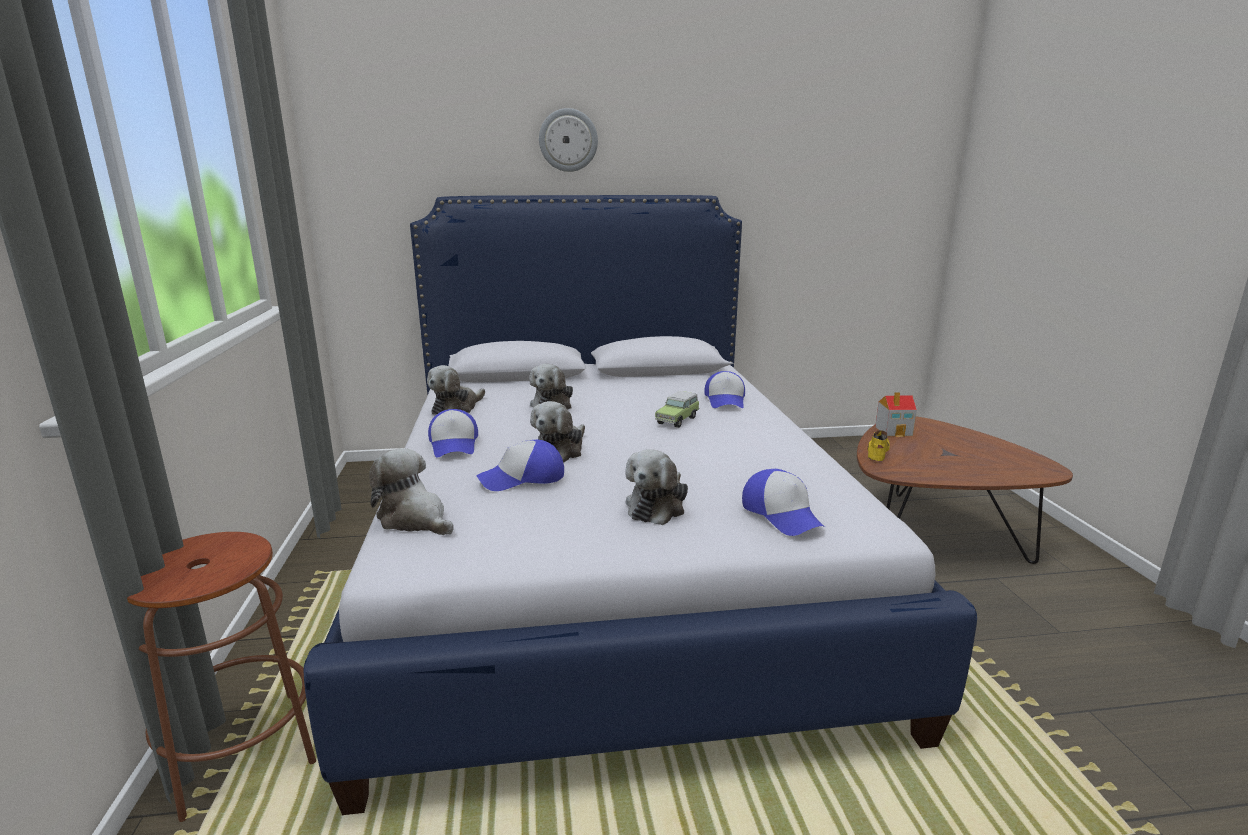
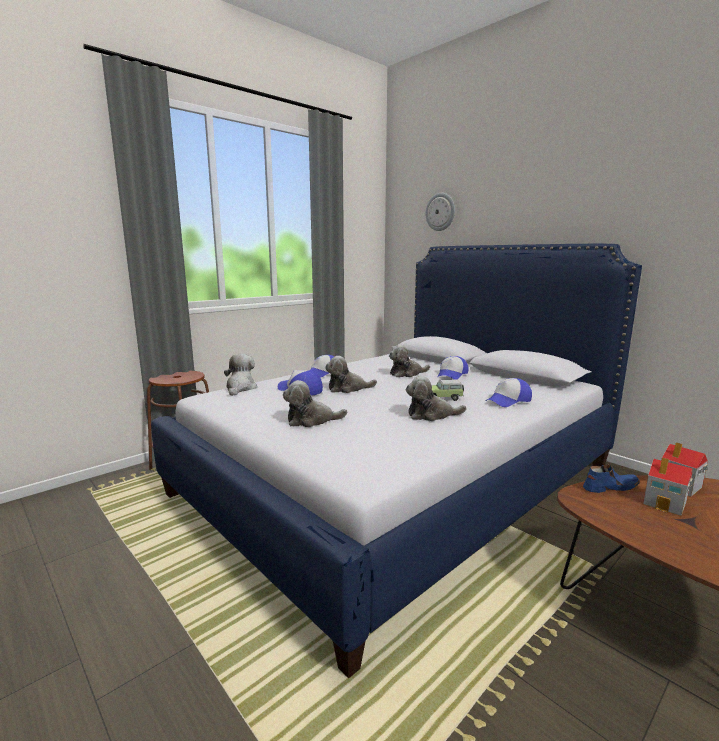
camera: 55 degrees right, 5 degrees down
(456, 408) = (367, 363): plush toy -> plush toy (431, 415)
(568, 140) = (514, 207): wall clock -> wall clock (440, 212)
(782, 514) = (342, 448): cap -> cap (452, 375)
(877, 452) = (609, 487): yellow shoe -> blue shoe
(917, 447) = (665, 503): none -> toy house

